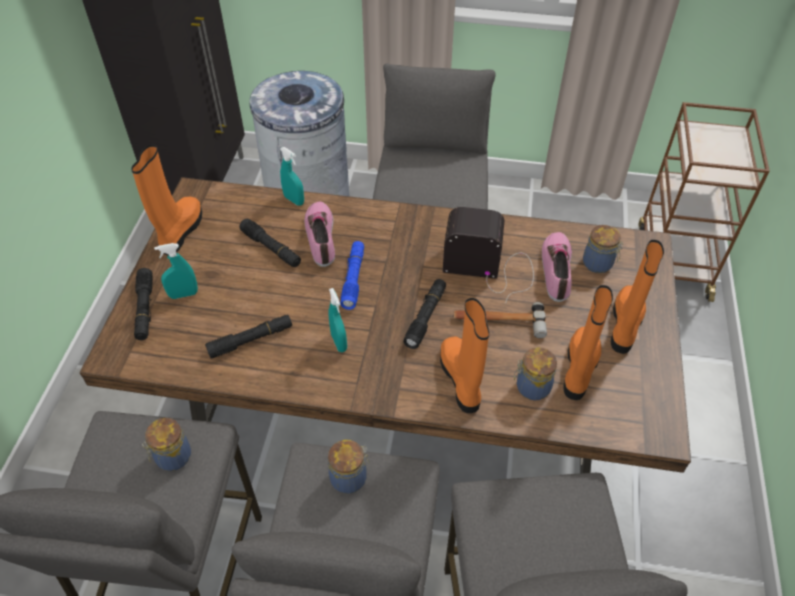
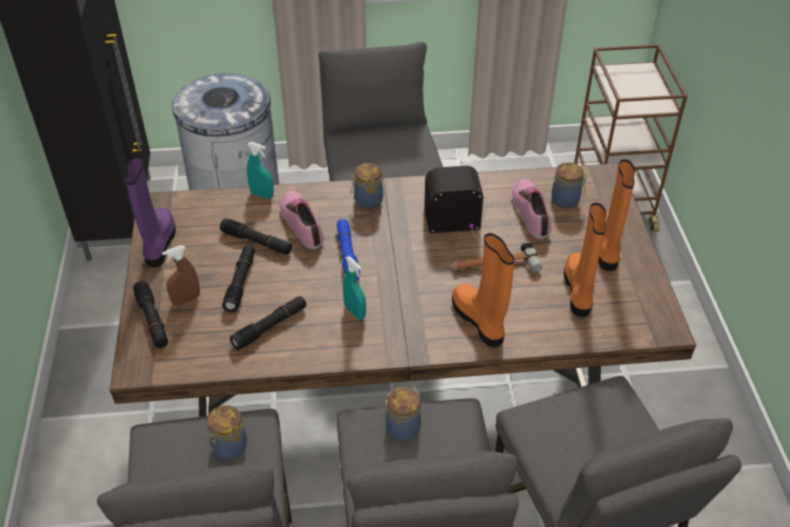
camera: 15 degrees left, 5 degrees down
(180, 231) = (159, 243): orange boot -> purple boot
(183, 294) = (186, 299): turquoise spray bottle -> brown spray bottle
(426, 317) = (427, 275): black flashlight -> black flashlight (240, 282)
(531, 387) = (543, 314): jar -> jar (367, 201)

